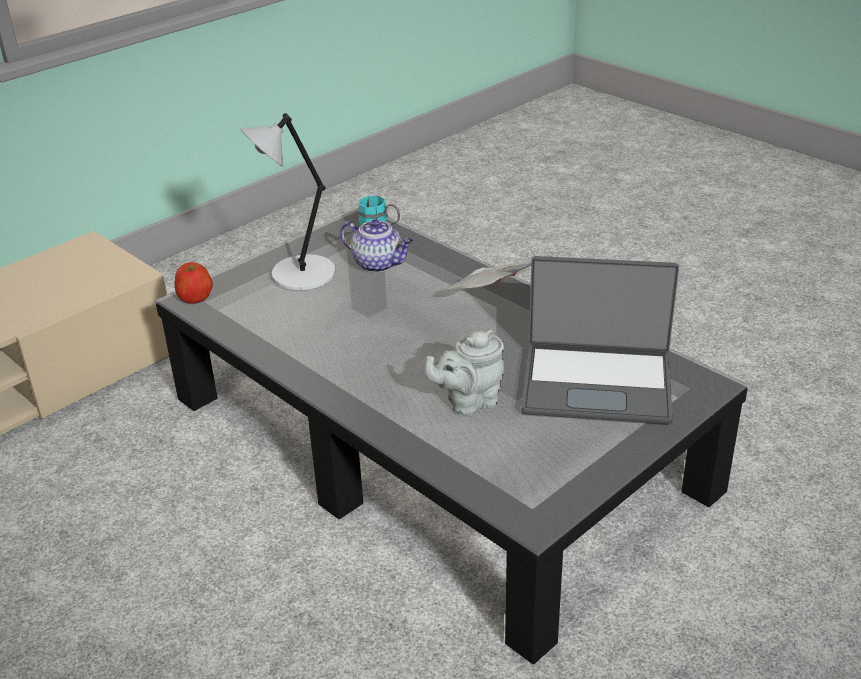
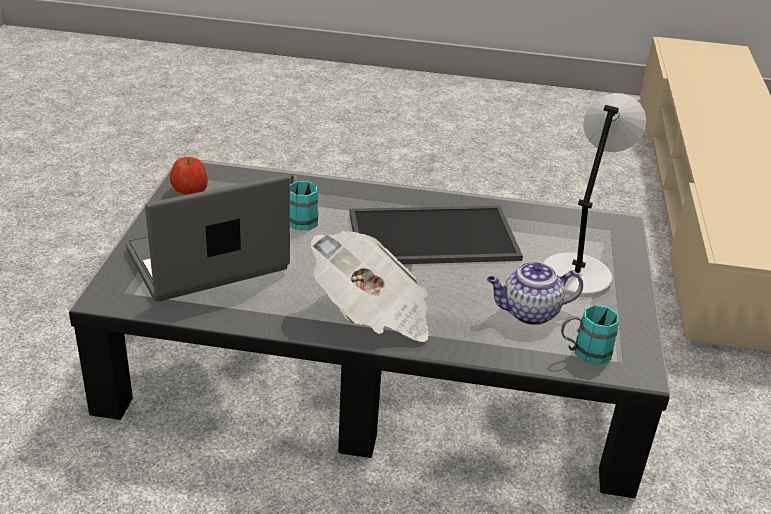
camera: 140 degrees right, 0 degrees up
(195, 296) = (619, 225): apple -> apple (190, 190)
(369, 339) = (431, 238): none -> tray
(468, 402) = (299, 218): grey teapot -> turquoise mug

